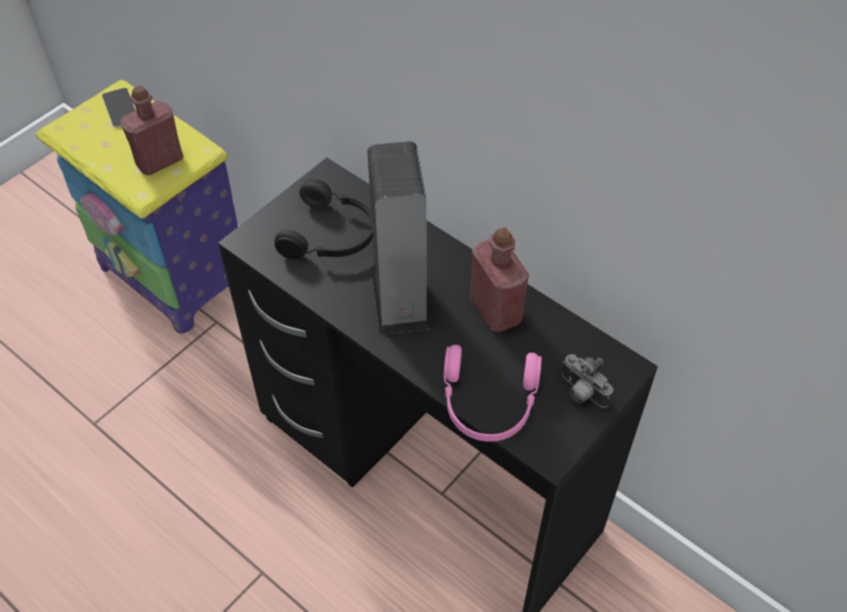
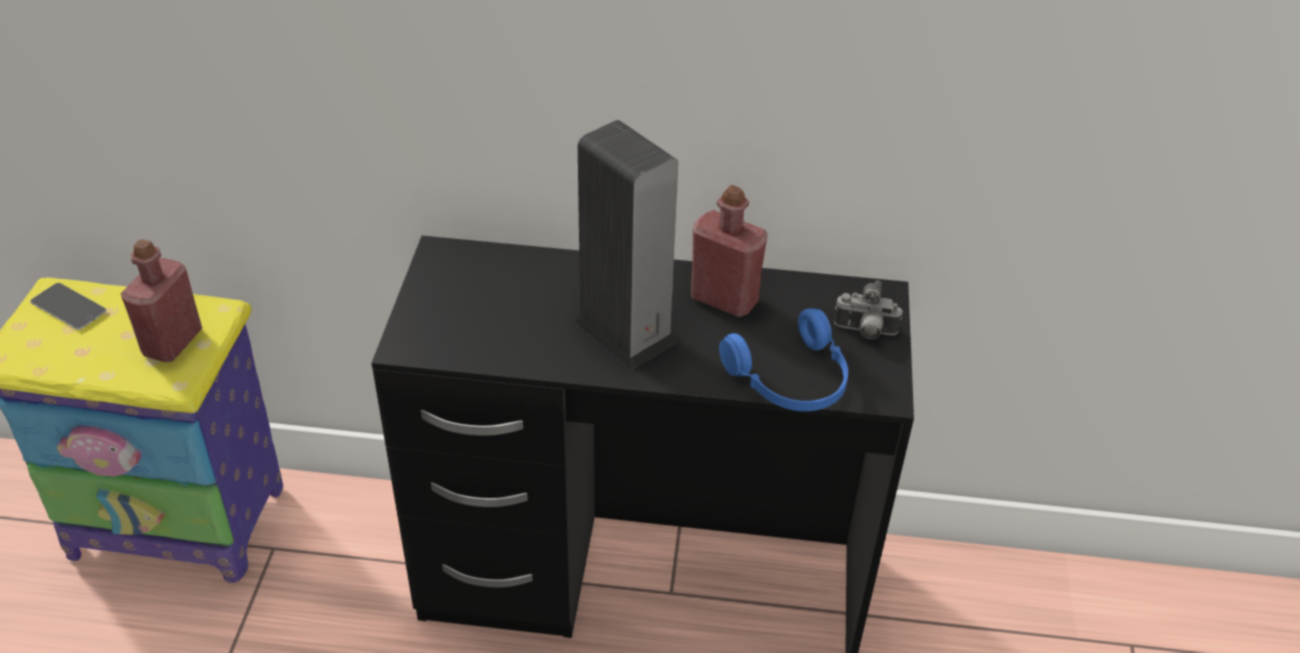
camera: 35 degrees left, 10 degrees down
(331, 235) = (495, 303): black headphones -> none
(488, 404) = (792, 380): pink headphones -> blue headphones

